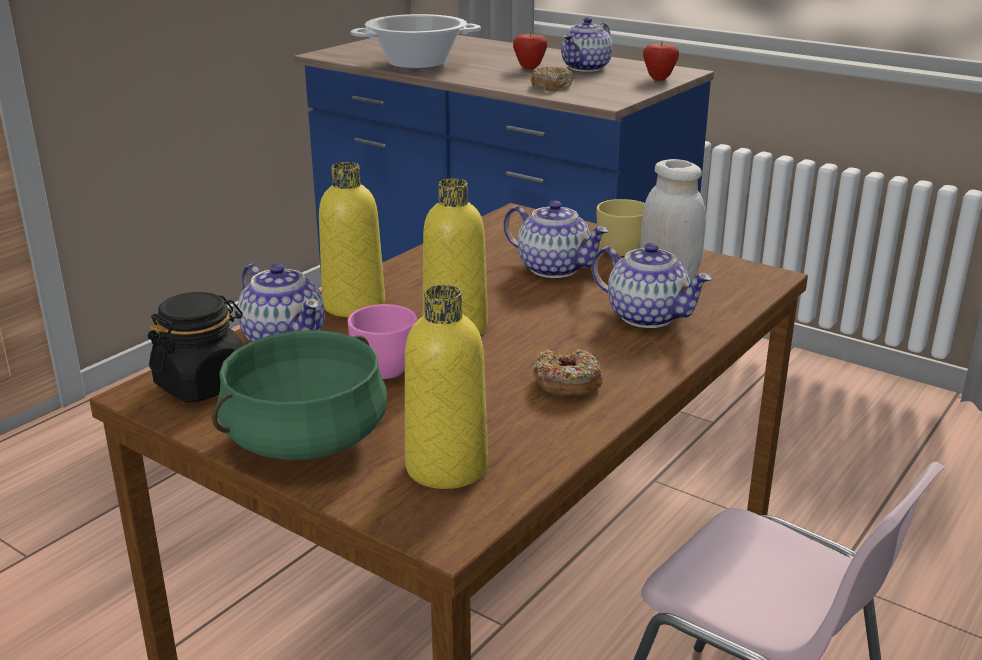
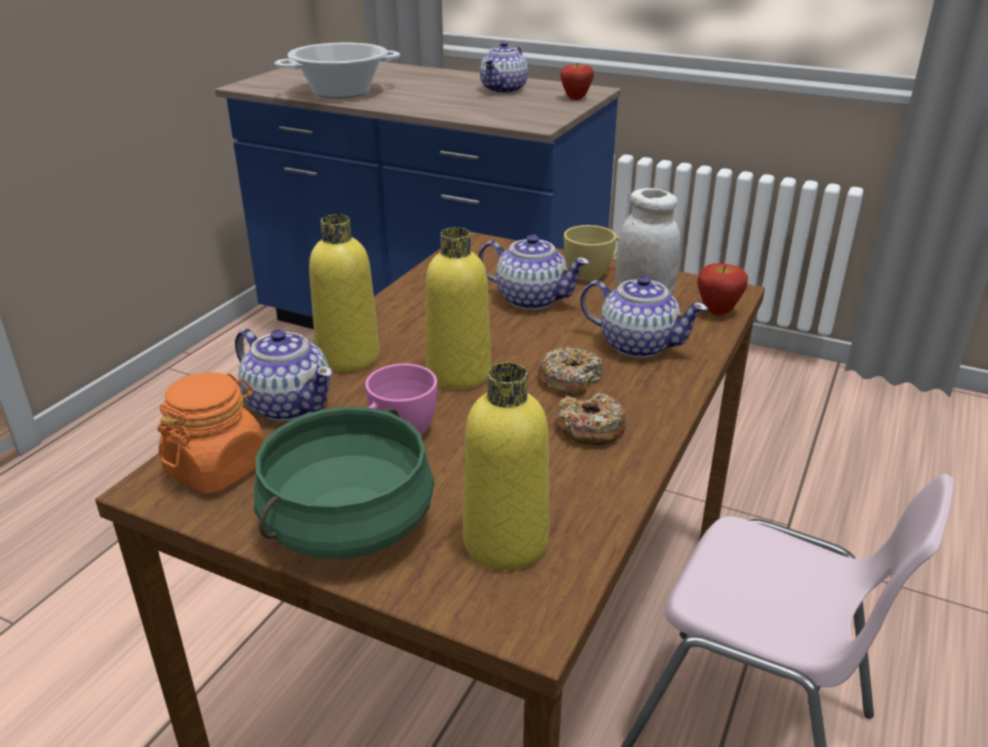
camera: 10 degrees left, 5 degrees up
(203, 384) = (217, 468): black jar -> orange jar
(529, 68) = (451, 92): apple -> apple (717, 312)
(551, 86) = (479, 110): donut -> donut (569, 380)

